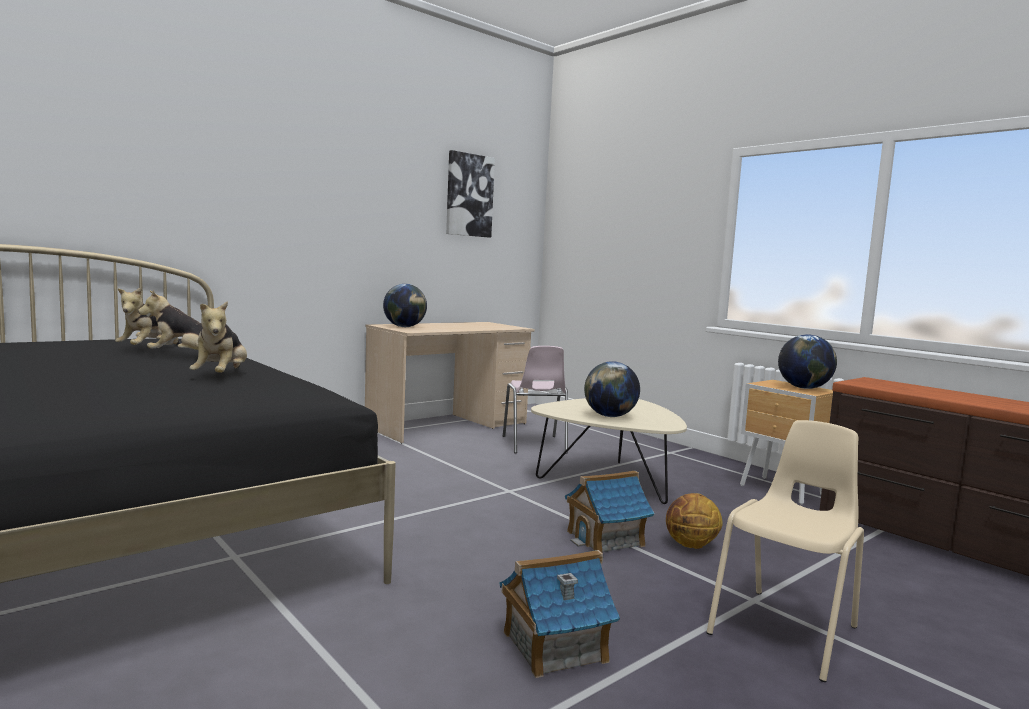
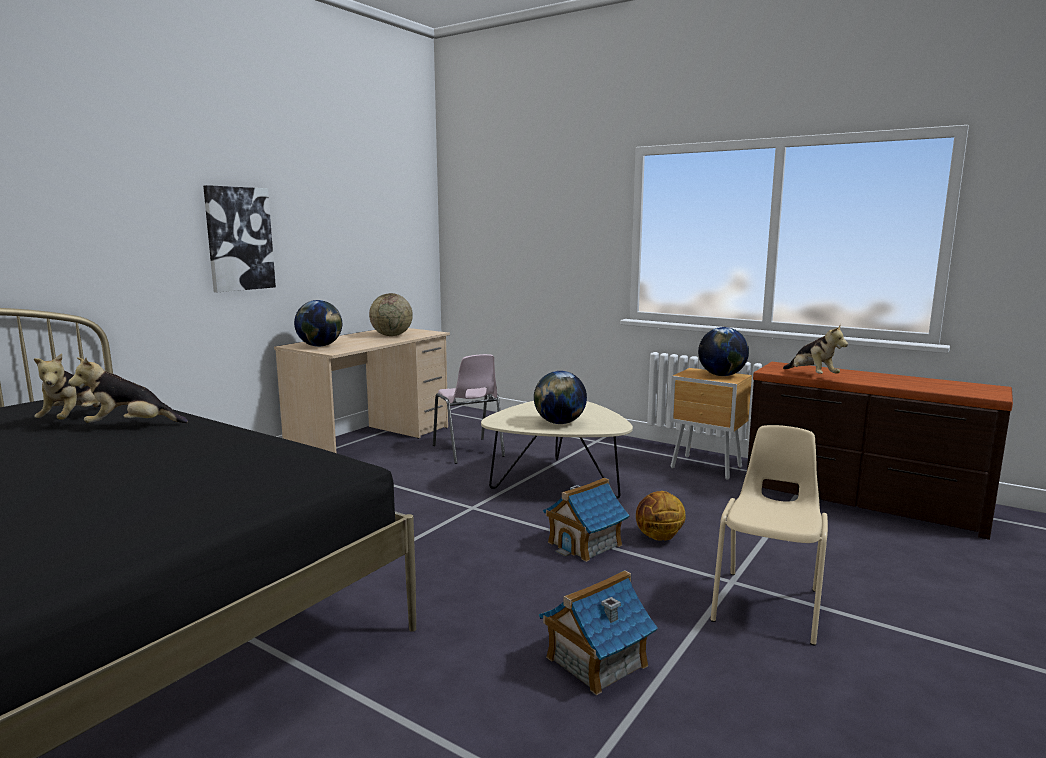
camera: 15 degrees left, 5 degrees up
(221, 376) = (206, 451): plush toy -> plush toy (811, 376)
(469, 195) = (364, 195): picture -> picture (239, 239)
(477, 326) = (392, 335): none -> globe

